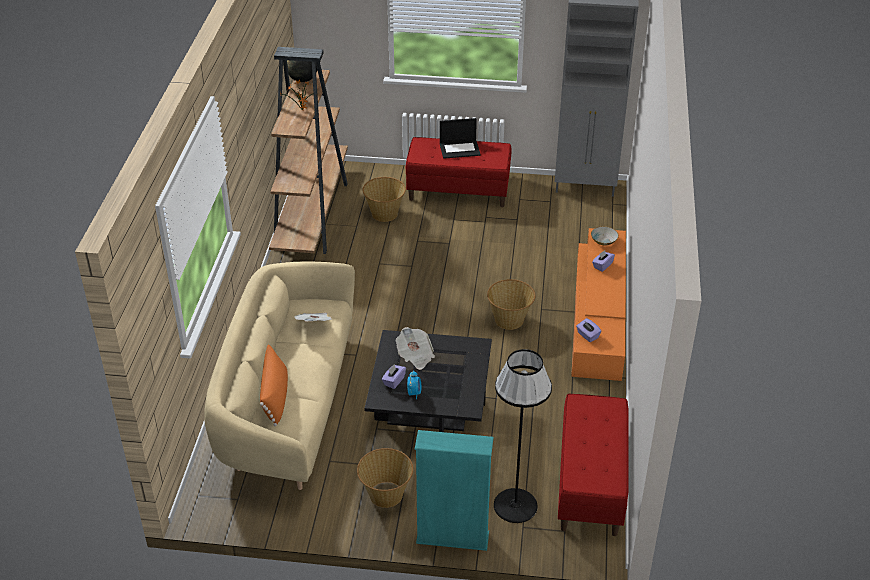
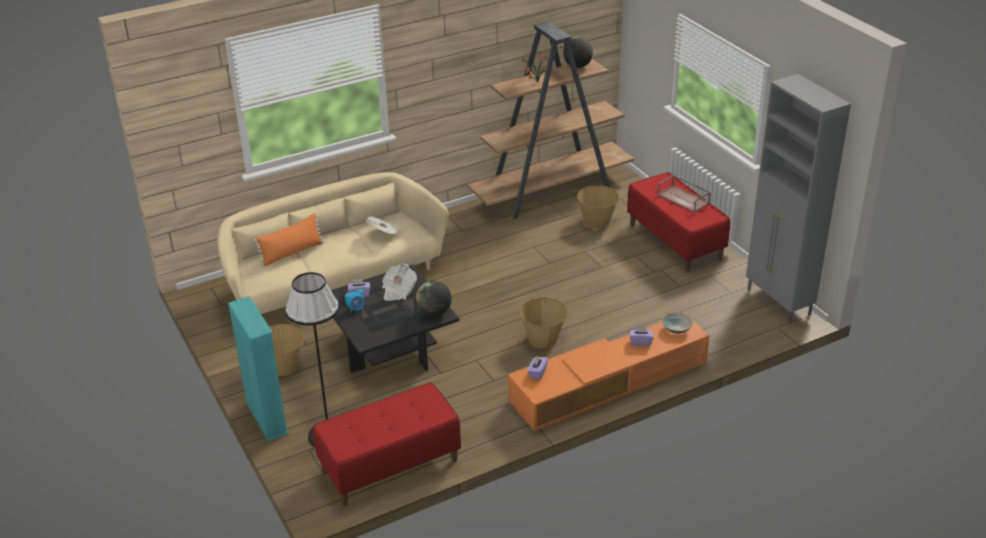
camera: 55 degrees right, 5 degrees down
(460, 149) = (684, 199): laptop -> brown tray
(469, 349) = (434, 312): none -> globe

